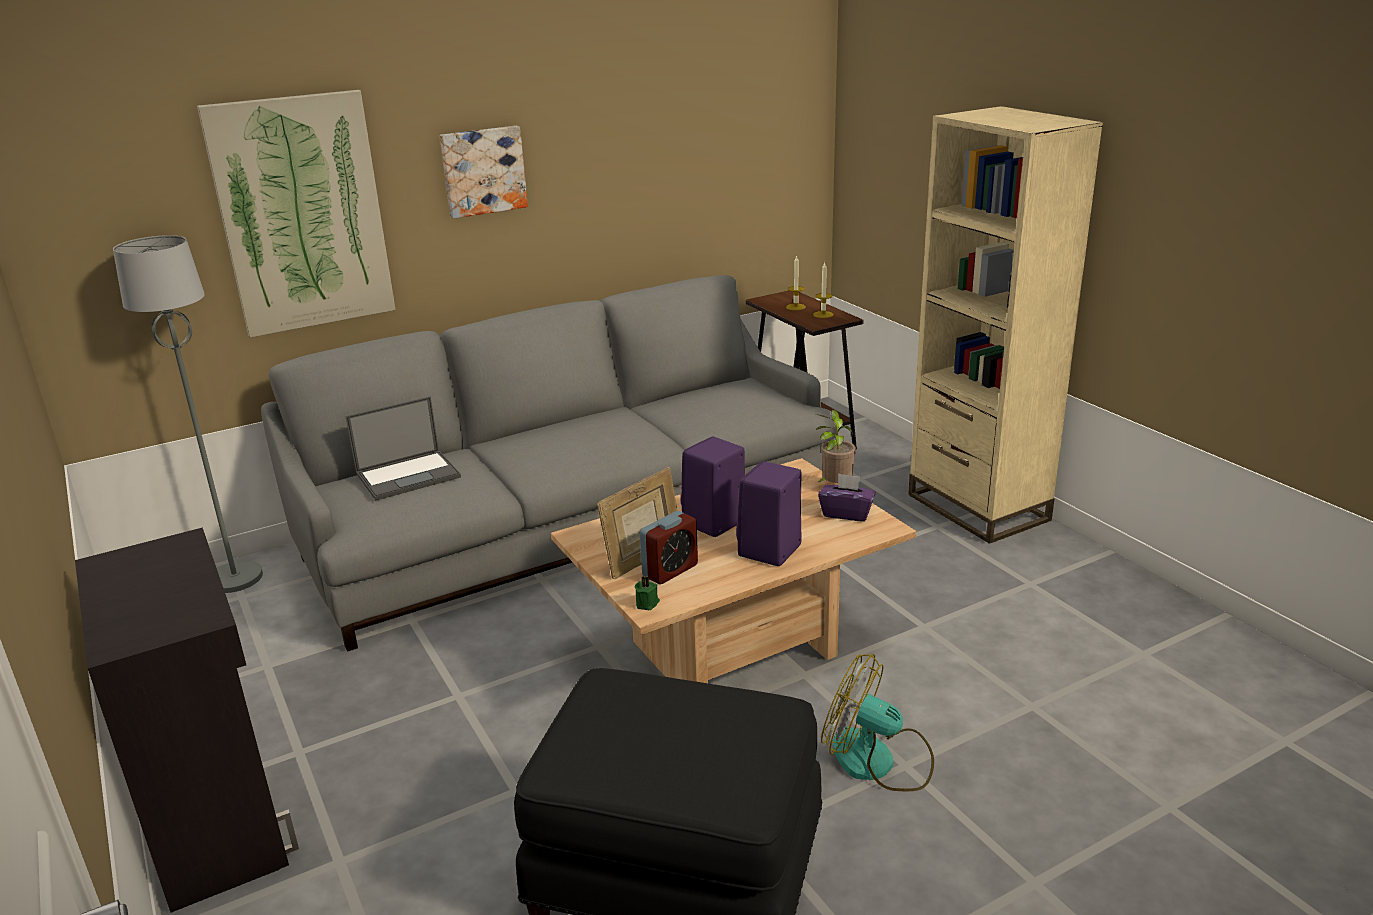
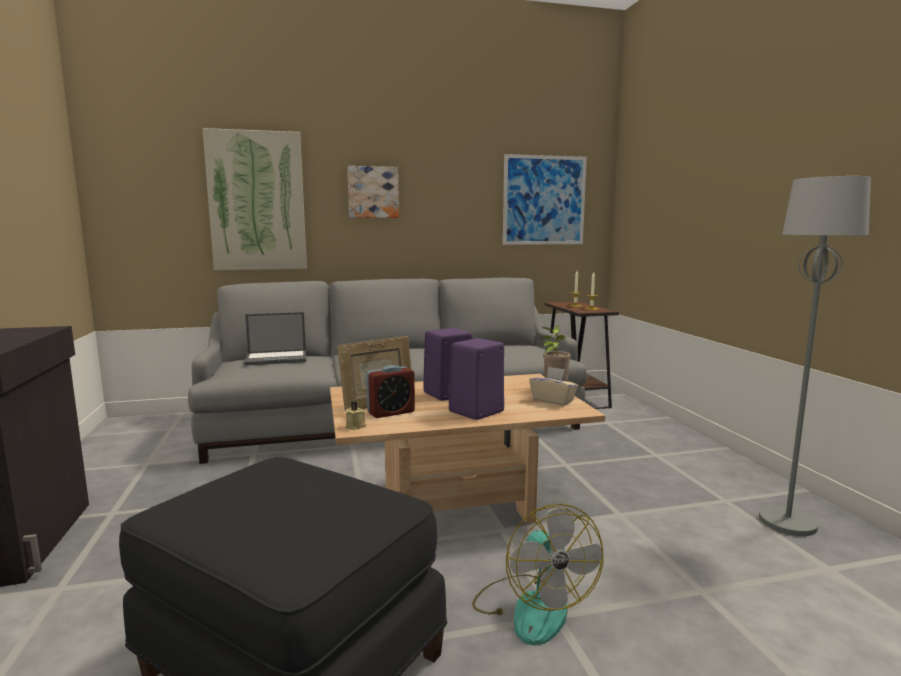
camera: 15 degrees right, 15 degrees down
(235, 578) = (177, 420): grey floor lamp -> grey floor lamp (787, 522)
(648, 603) = (356, 426): green candle -> beige candle
(737, 144) = (544, 200): none -> picture
(846, 513) = (553, 400): purple tissue box -> beige tissue box
(878, 761) = (532, 607): fan -> fan turned 150 degrees counterclockwise
(977, 507) = (693, 448): beige bookcase -> none

